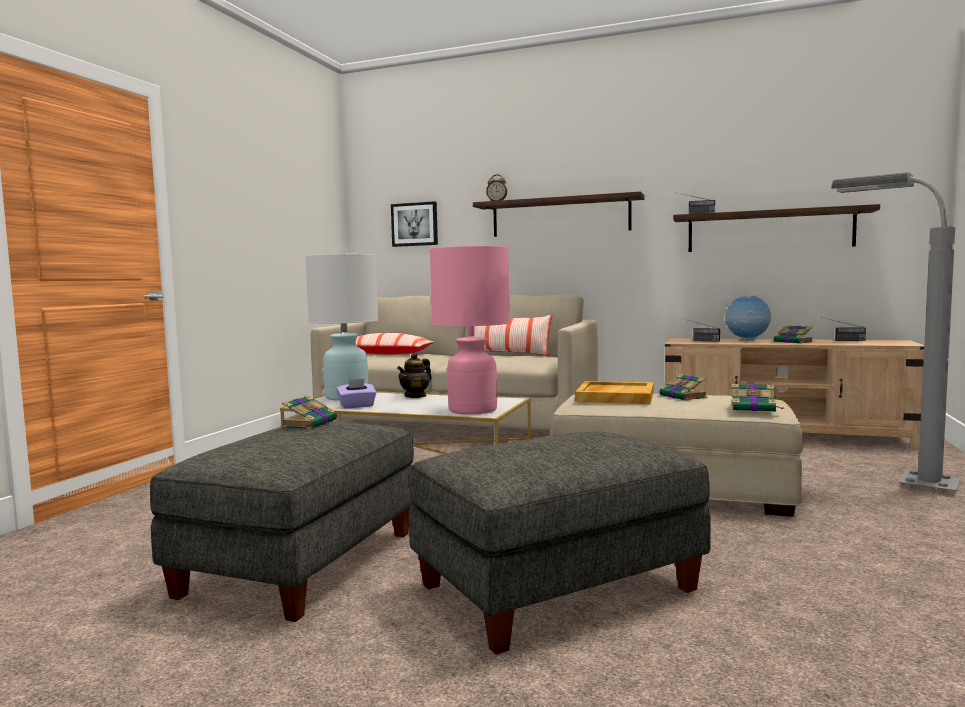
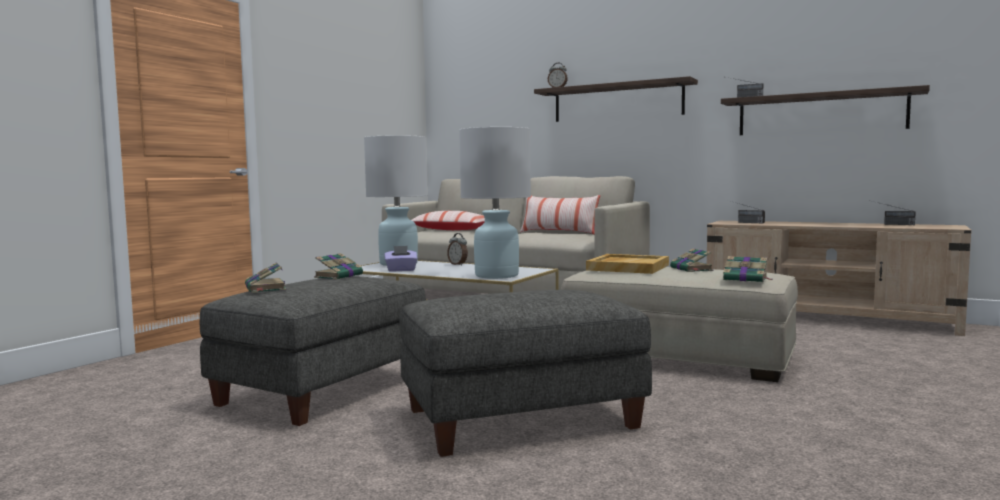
camera: 10 degrees right, 0 degrees up
(414, 224) = (485, 111): picture -> none
(415, 396) = (458, 264): teapot -> alarm clock
(472, 410) = (496, 275): pink table lamp -> white table lamp
(747, 340) = (793, 223): globe -> none
(793, 342) = (837, 224): book -> book (265, 288)
(890, 481) = (903, 360): grey floor lamp -> none

